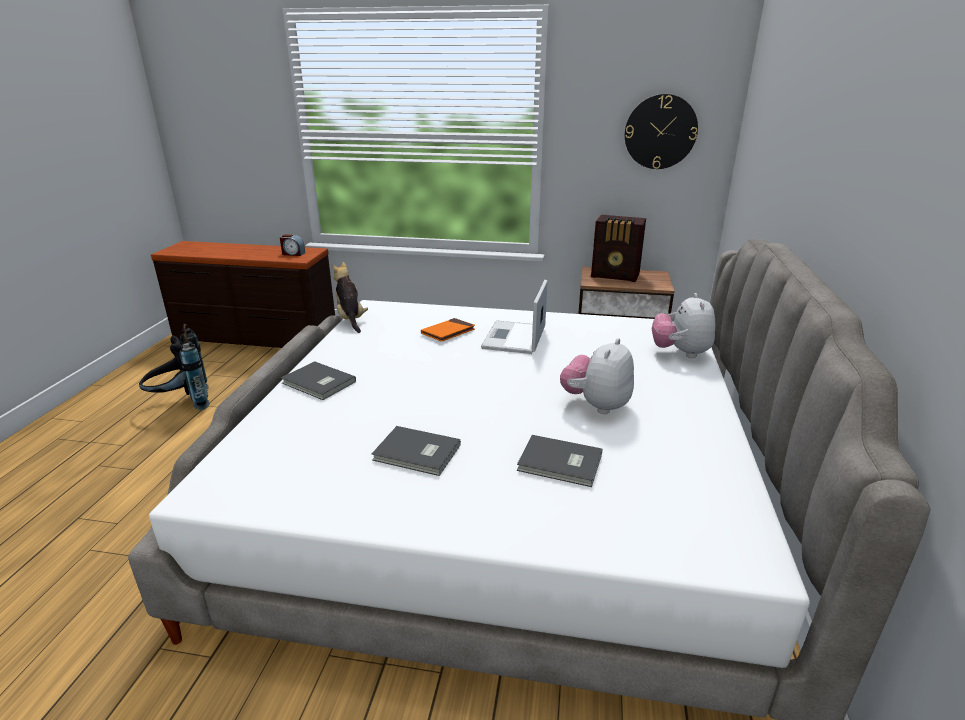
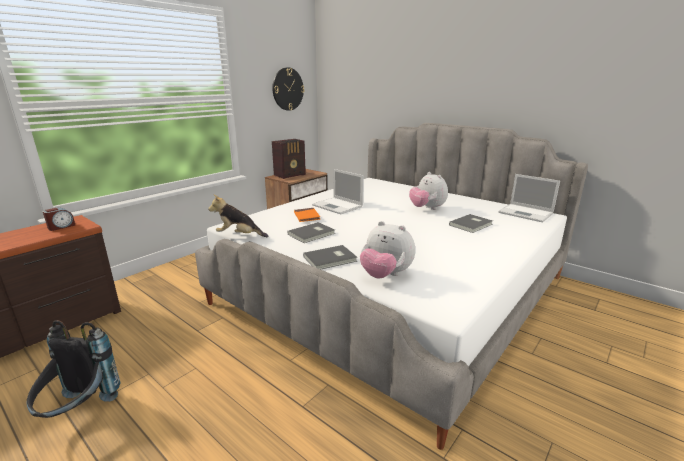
camera: 60 degrees left, 5 degrees down
(417, 454) = (443, 248): grey book -> grey book (312, 234)
(680, 353) = (395, 187): plush toy -> plush toy (385, 275)
(727, 526) = (526, 213): none -> laptop

